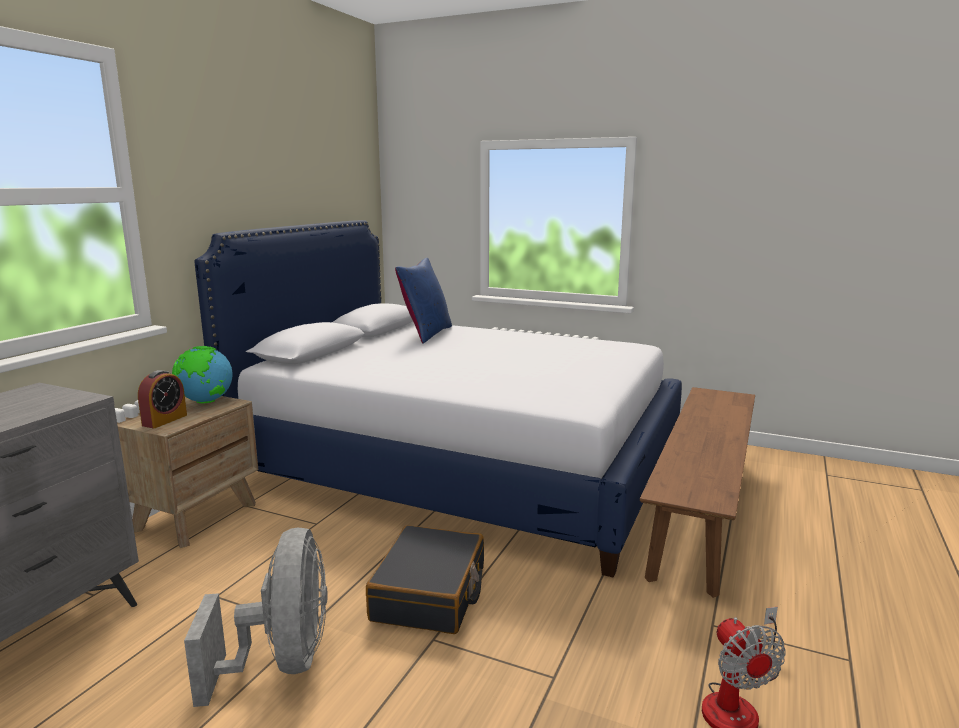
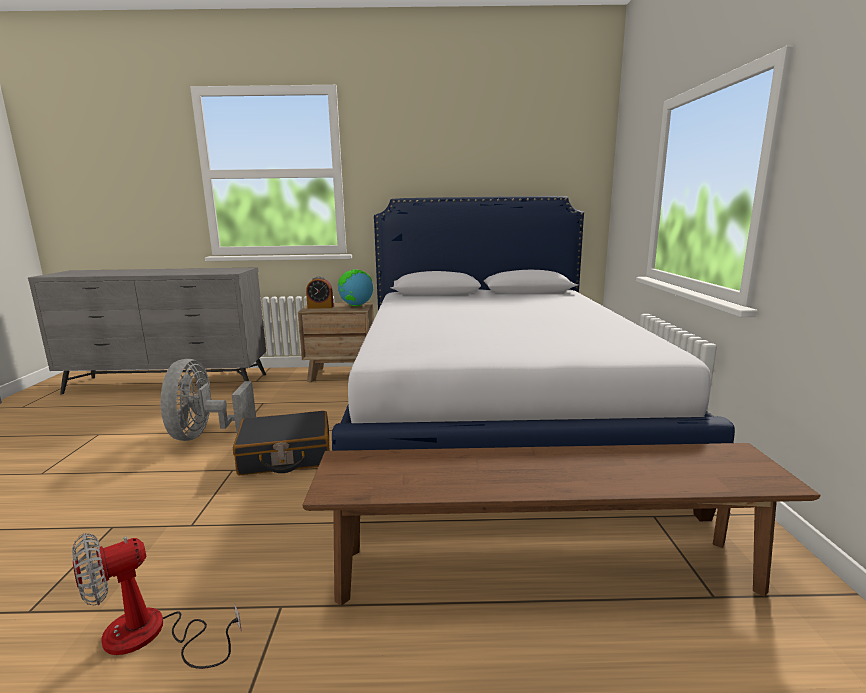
camera: 65 degrees right, 0 degrees up
(283, 661) = (205, 435): grey fan -> grey fan turned 120 degrees clockwise
(426, 334) = (539, 299): blue pillow -> none

